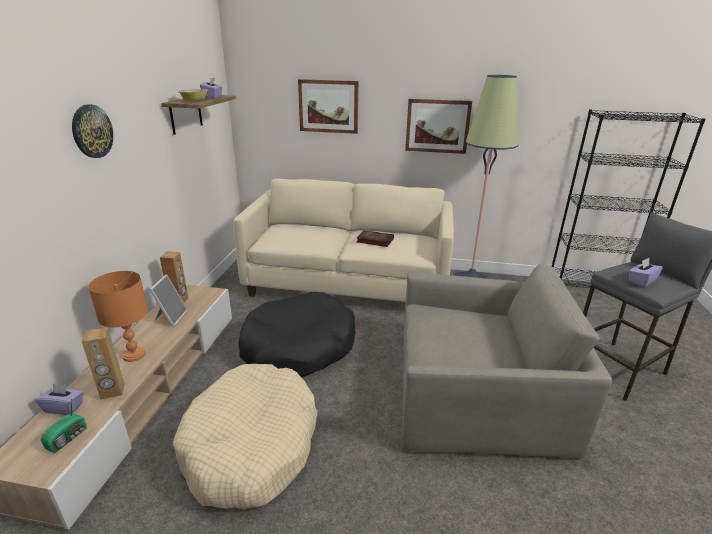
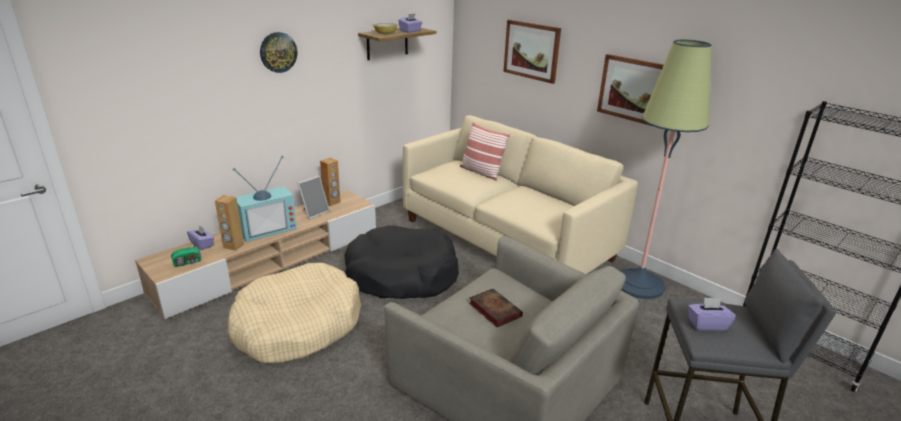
camera: 35 degrees right, 0 degrees up
(134, 354) = (267, 228): orange table lamp -> television
(313, 228) = (481, 172): none -> pillow
(374, 240) = (520, 199): book -> book (493, 309)

